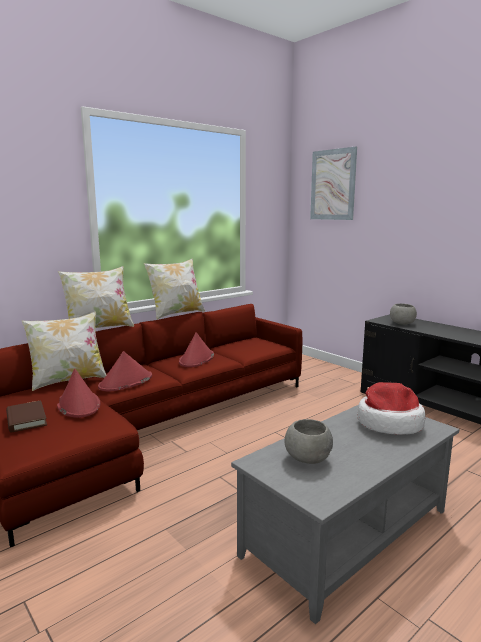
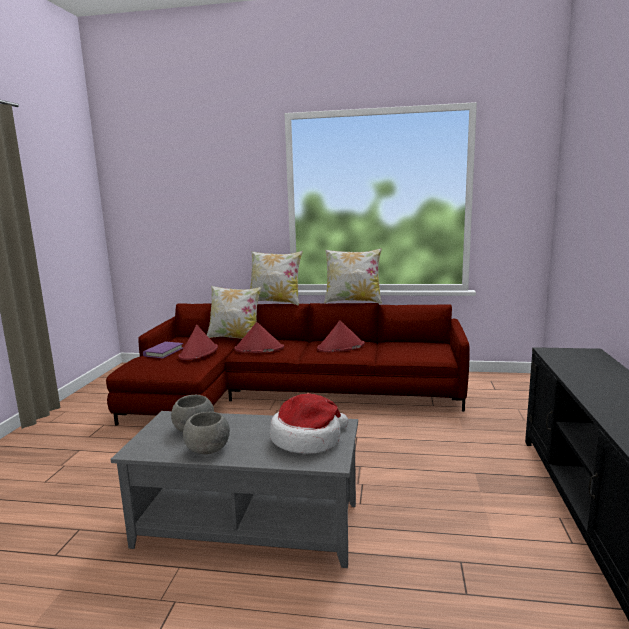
camera: 50 degrees right, 0 degrees up
(26, 419) = (163, 352): brown book -> purple book
(333, 185) = (581, 159): picture -> none
(401, 324) = (568, 361): grey bowl -> grey bowl (208, 449)

